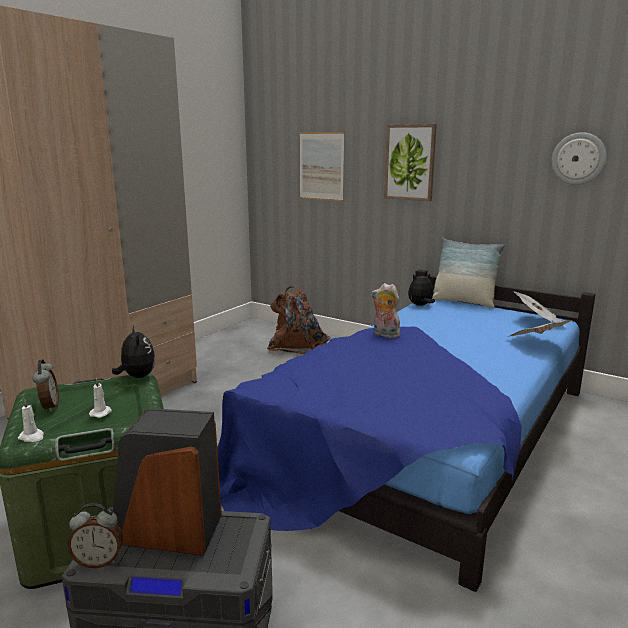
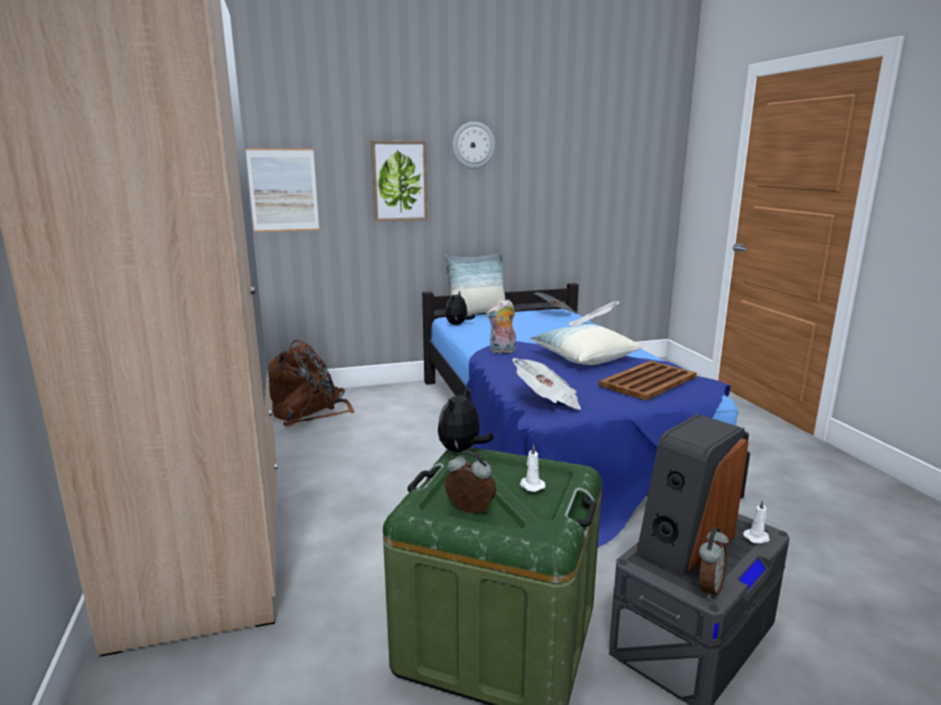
camera: 50 degrees left, 0 degrees up
(32, 437) = (551, 530): white candle -> white candle (757, 537)
(137, 376) = (461, 450): plush toy -> plush toy turned 75 degrees counterclockwise
(290, 378) = (547, 401): none -> newspaper
(415, 401) = (647, 381): none -> brown tray
(432, 363) = (583, 358): none -> pillow
(578, 158) = (551, 172): wall clock -> wall clock (473, 145)

